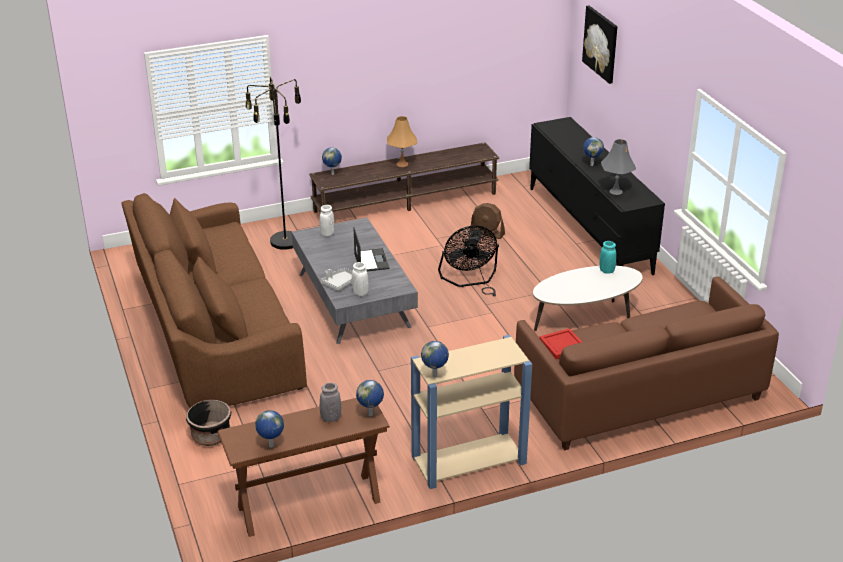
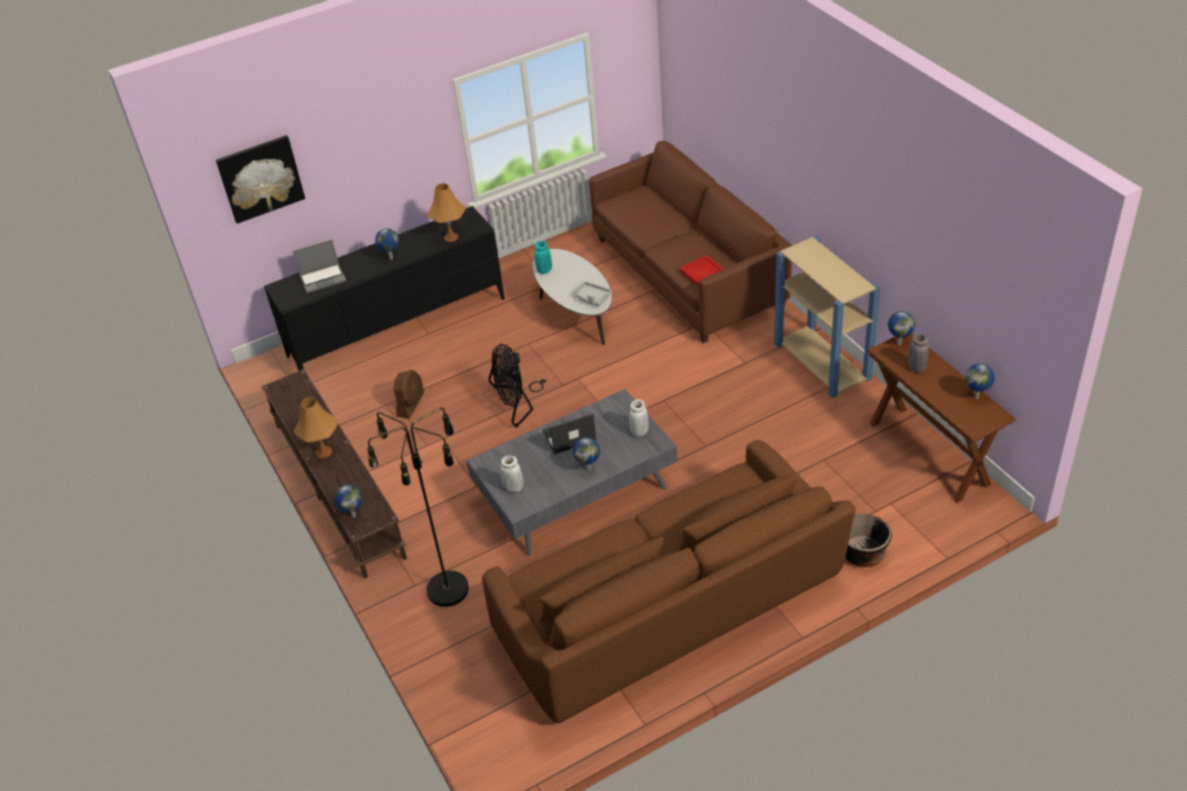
camera: 95 degrees left, 10 degrees up
(339, 283) = (623, 453): grey tray -> grey tray (592, 298)
(435, 376) = (862, 285): globe -> globe (588, 468)
(572, 138) = (323, 278): none -> laptop
(616, 191) = (451, 237): grey table lamp -> orange table lamp

